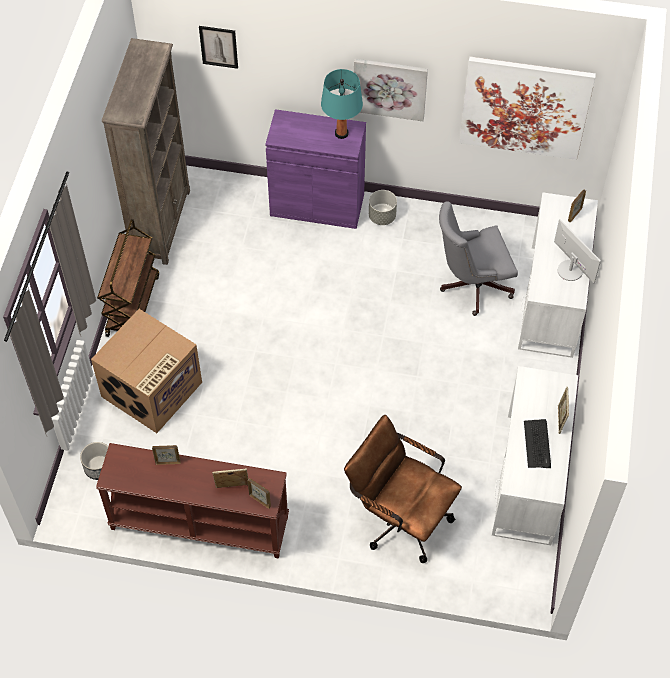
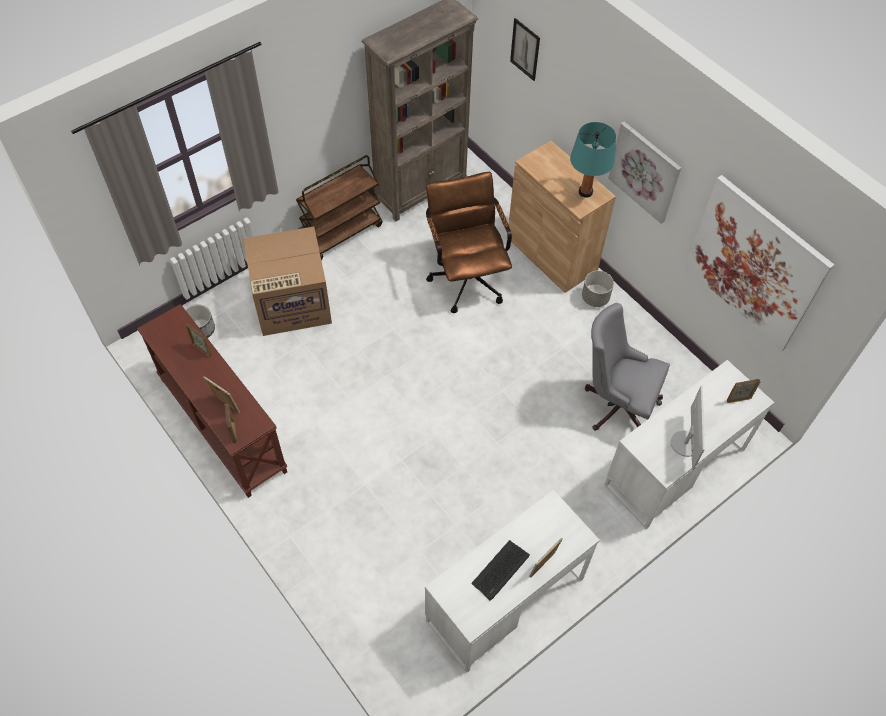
camera: 40 degrees right, 0 degrees up
(317, 205) = (551, 254): purple cabinet -> brown cabinet
(399, 517) = (368, 543): brown office chair -> brown office chair (466, 276)

